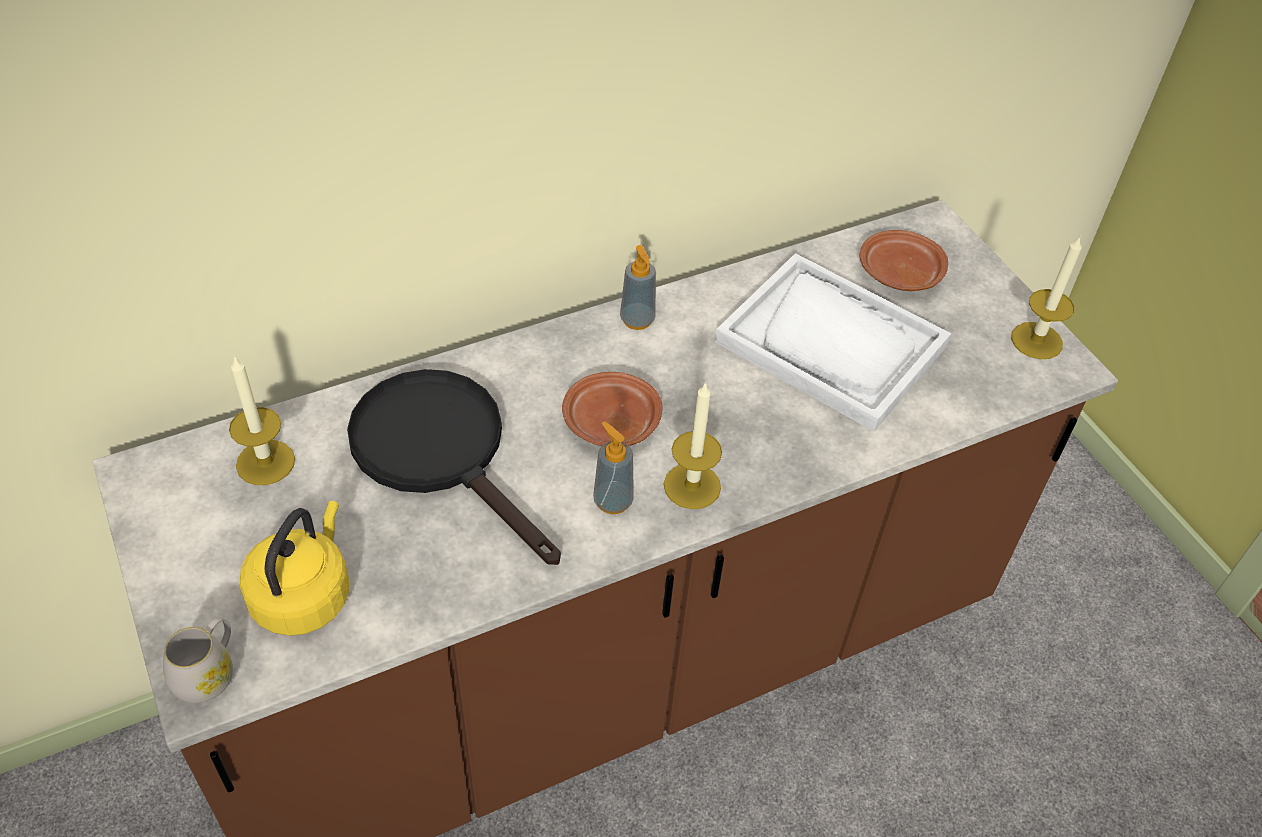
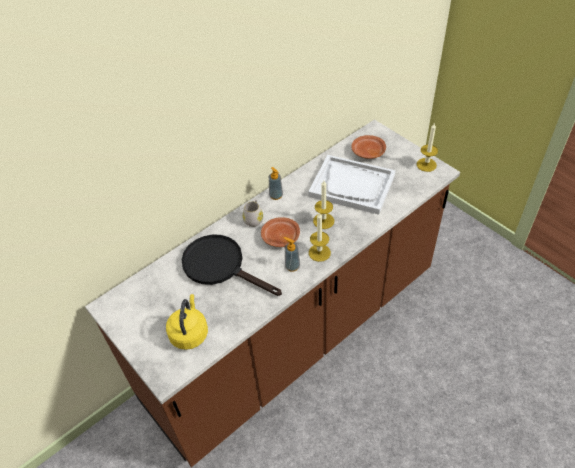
camera: 10 degrees left, 0 degrees up
(209, 673) = (165, 371): white mug -> white mug (254, 219)
(265, 462) = (154, 288): candle -> candle (323, 221)

